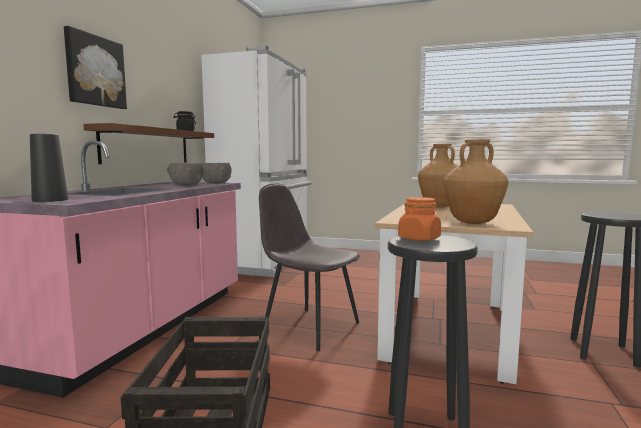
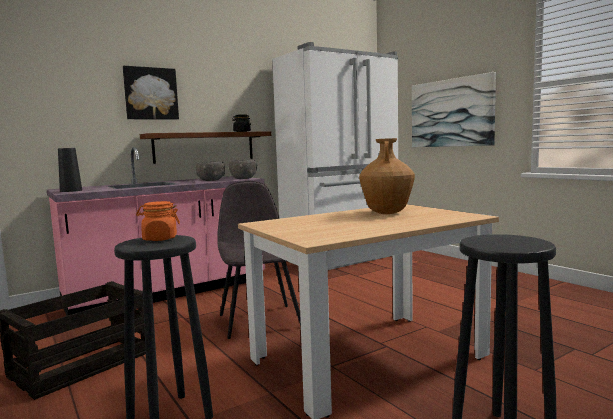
camera: 40 degrees right, 0 degrees up
(345, 128) = (451, 113): none -> picture
(472, 222) = (308, 232): brown vase -> none

